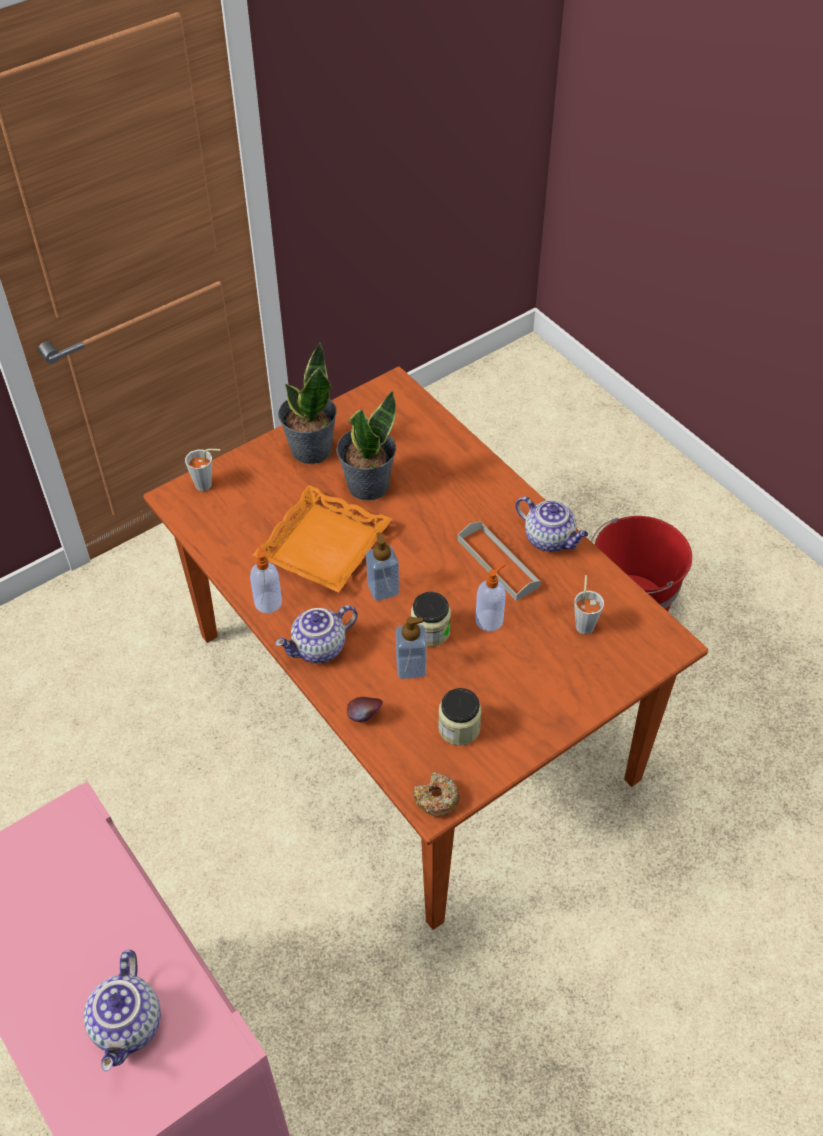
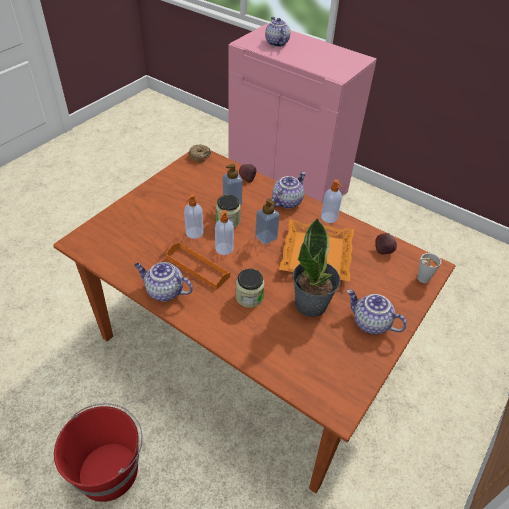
camera: 160 degrees right, 5 degrees down
(224, 533) = (384, 250): none -> apple
(310, 449) = (370, 323): potted plant -> teapot
(452, 583) = (224, 249): none -> soap dispenser
(459, 728) = (197, 182): jar -> jar (249, 297)
(498, 563) = (197, 267): grey tray -> orange tray
(585, 623) = (133, 242): grey cup -> none

